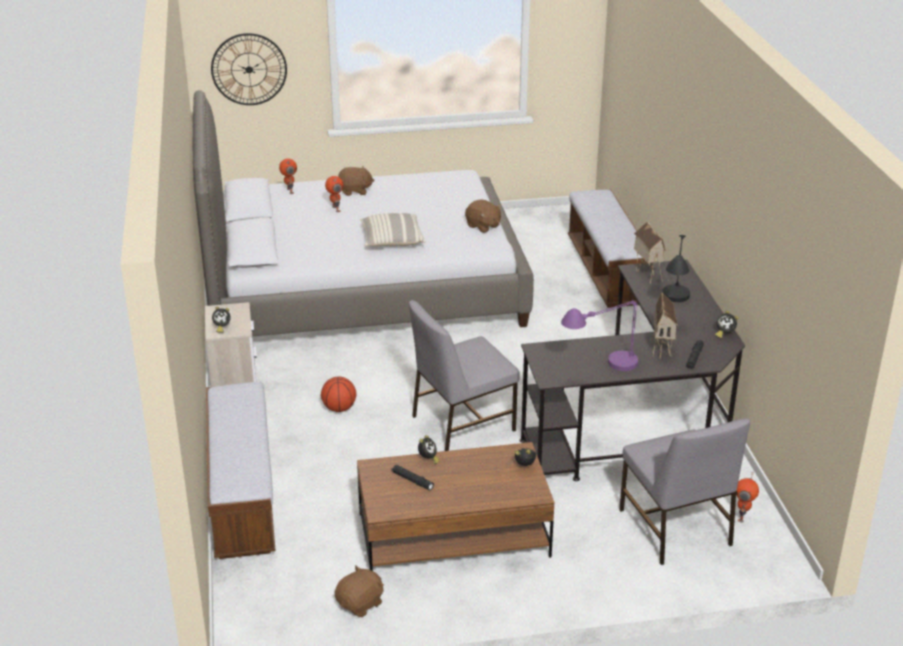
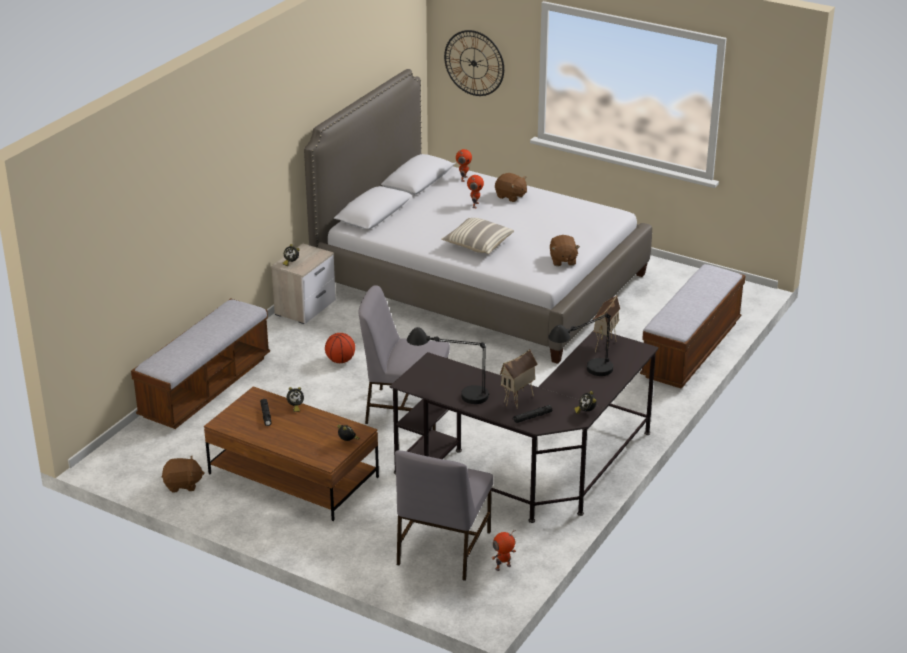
camera: 40 degrees right, 0 degrees up
(600, 370) = (450, 394): purple table lamp -> black table lamp

